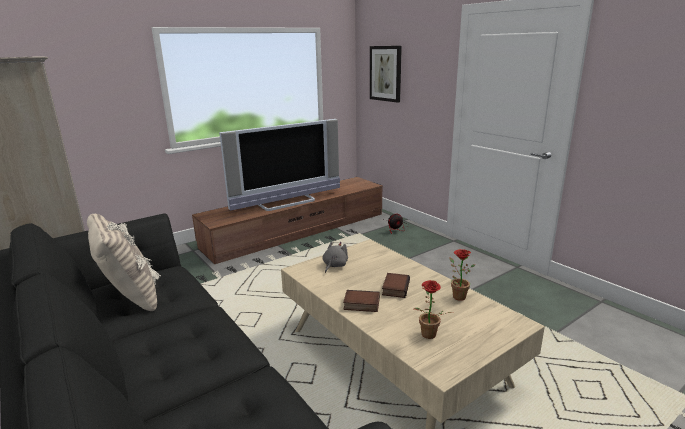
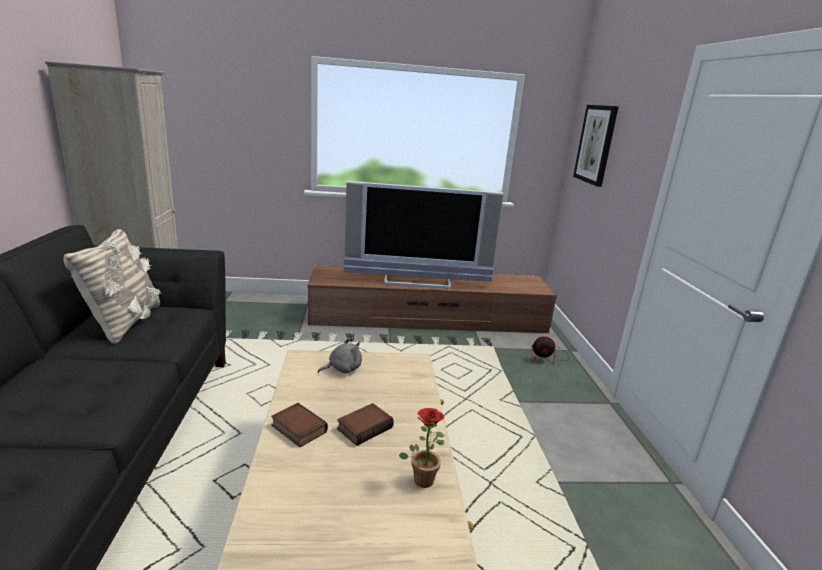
camera: 30 degrees right, 0 degrees up
(427, 336) = (304, 512): potted plant -> none

